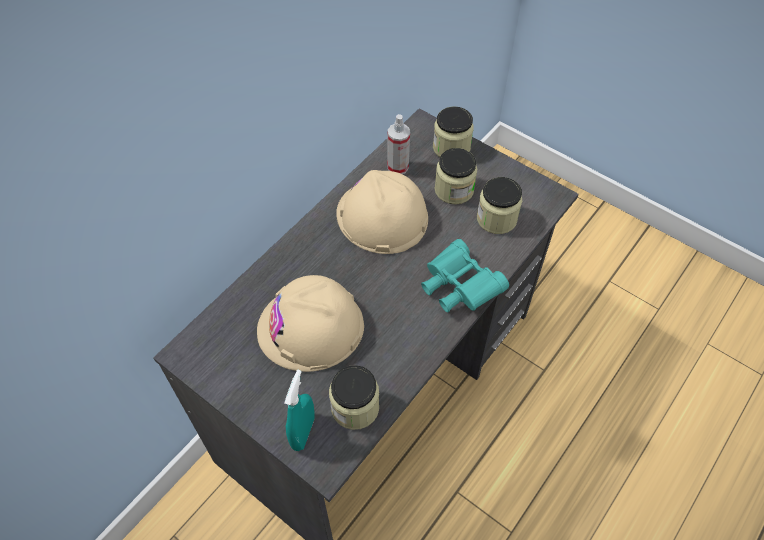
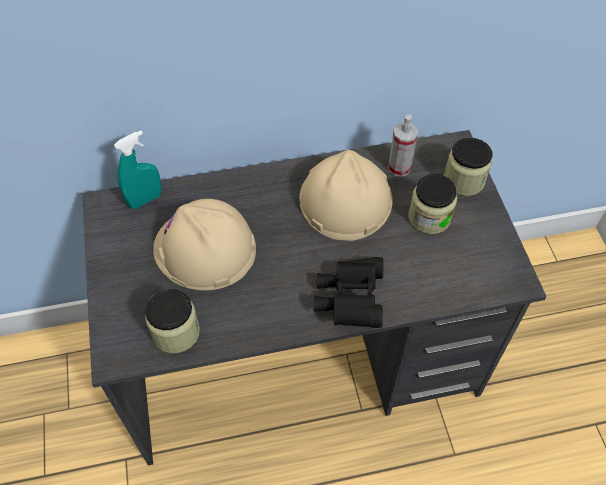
camera: 40 degrees right, 0 degrees up
(303, 432) = (123, 321): turquoise spray bottle -> turquoise spray bottle (145, 200)
(458, 287) = (350, 300): turquoise binoculars -> black binoculars
(496, 218) = (443, 266): jar -> none

